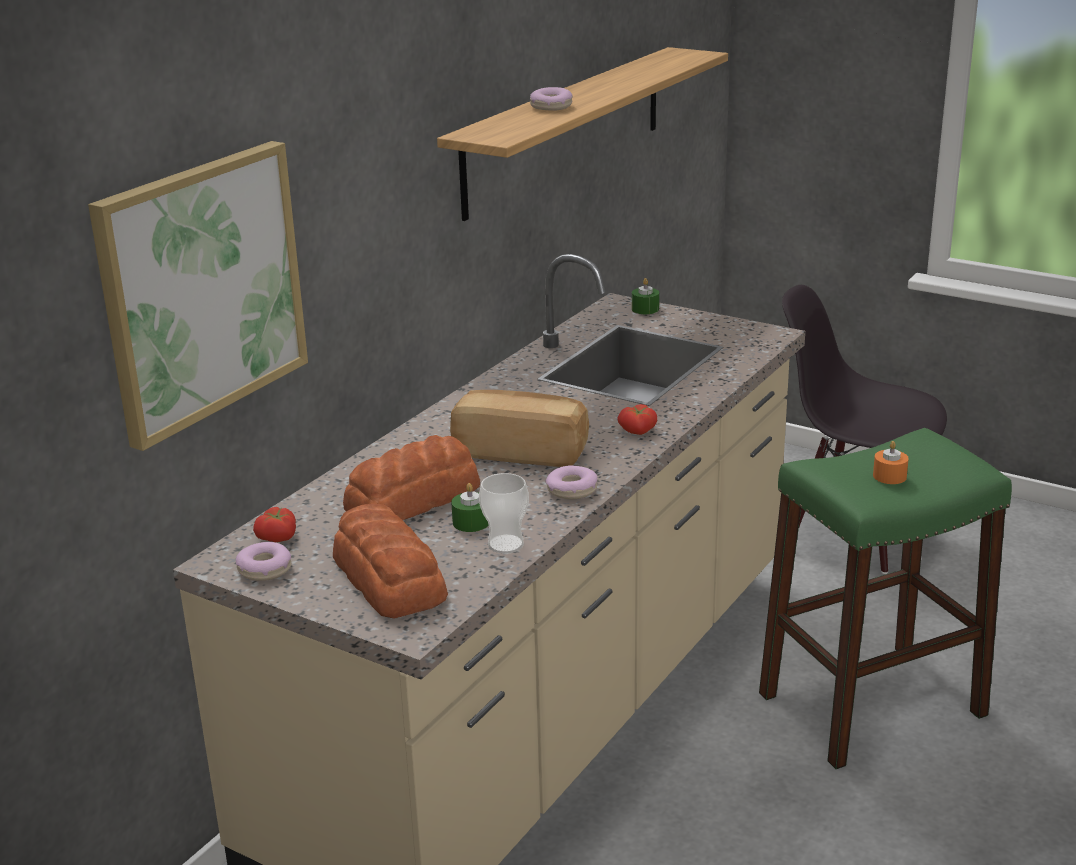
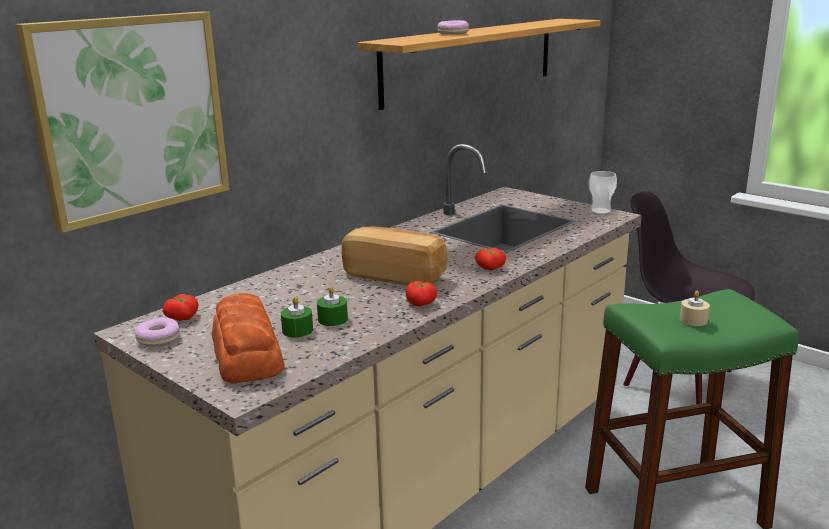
camera: 10 degrees right, 5 degrees down
(415, 499) = (299, 300): bread -> none
(505, 544) = (351, 337): cup -> cup (600, 211)
(572, 490) = (421, 303): donut -> tomato
(645, 309) = (525, 196): green candle -> green candle (297, 330)
(889, 476) = (693, 320): orange candle -> beige candle

